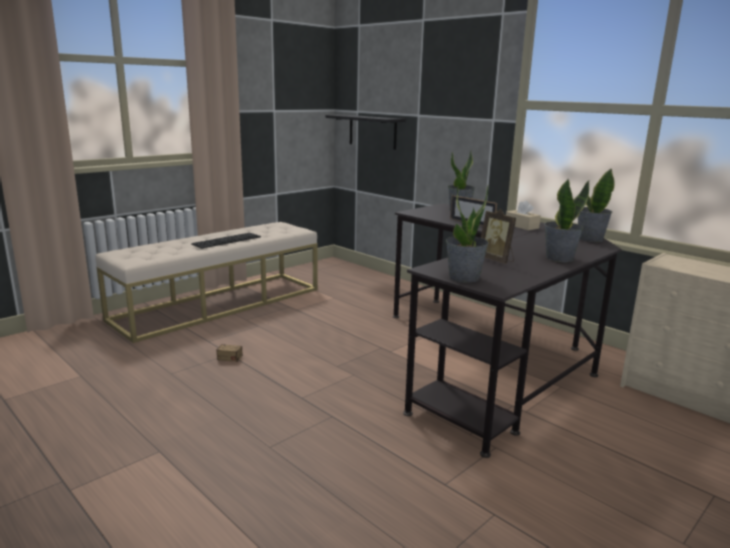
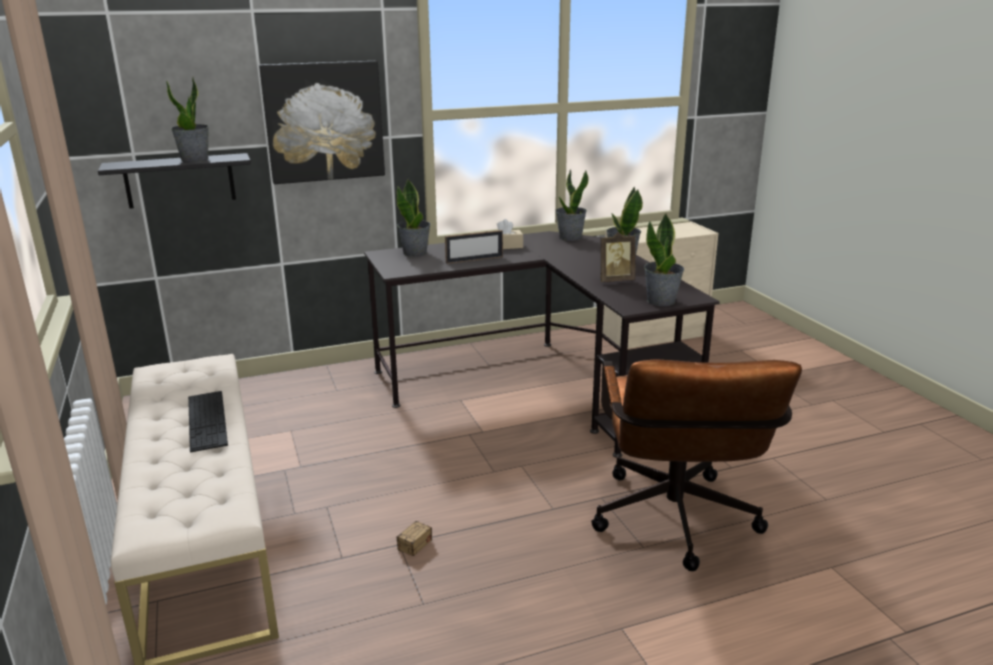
camera: 65 degrees left, 5 degrees up
(310, 460) = (675, 526): none -> brown office chair
(371, 117) = (195, 160): none -> potted plant
(450, 102) = (324, 122): none -> picture

